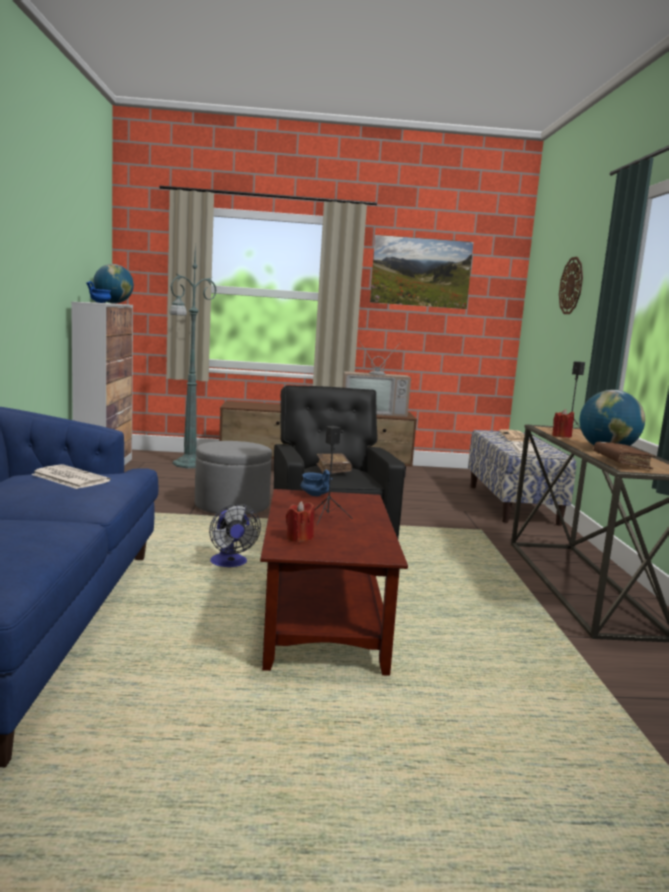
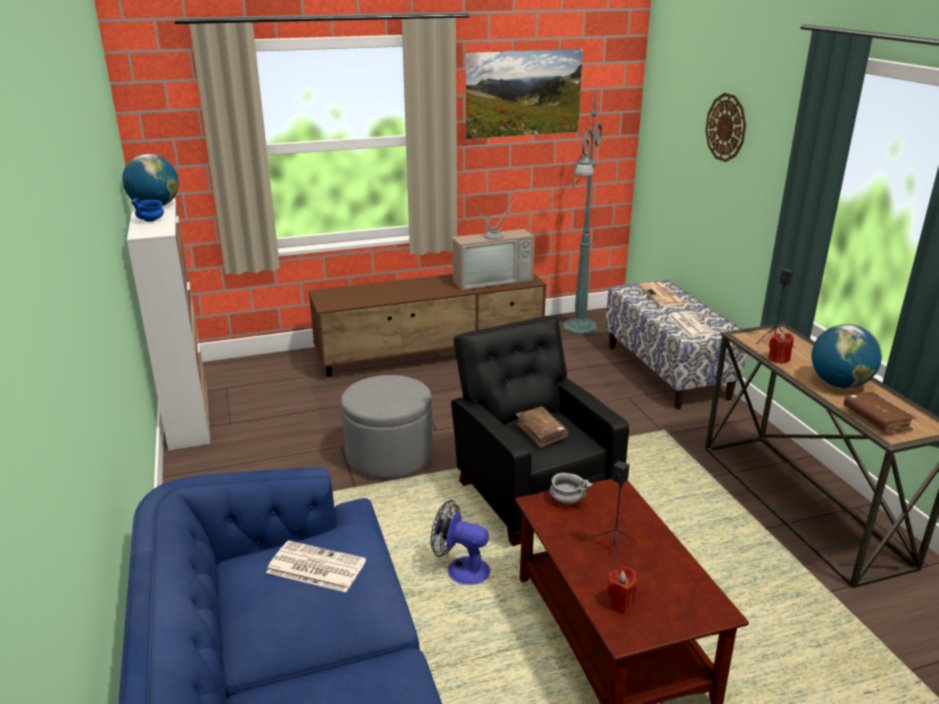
camera: 15 degrees left, 15 degrees up
(188, 464) = (281, 381): green floor lamp -> green floor lamp (578, 328)
(230, 563) = (460, 569): fan -> fan turned 150 degrees clockwise
(316, 495) = (568, 500): blue bowl -> grey bowl

